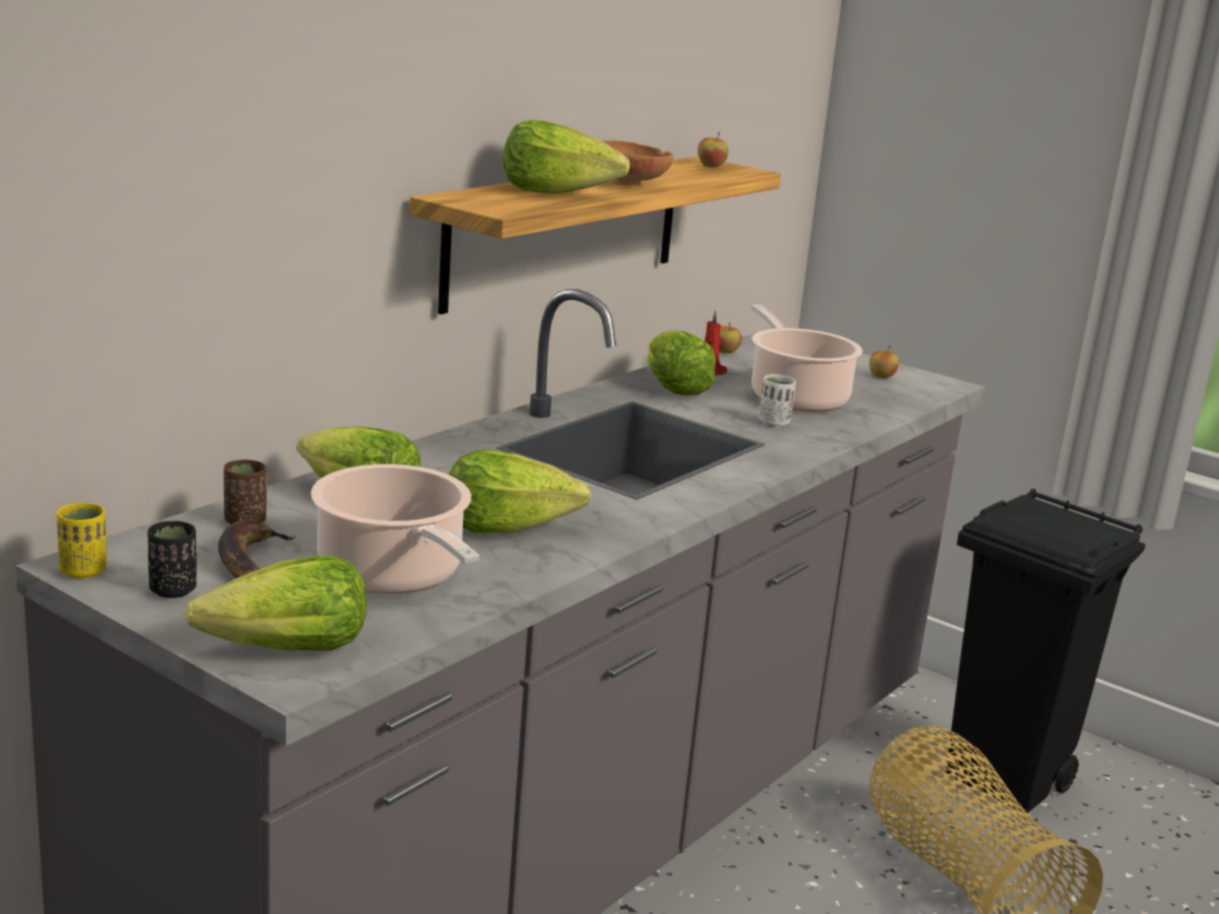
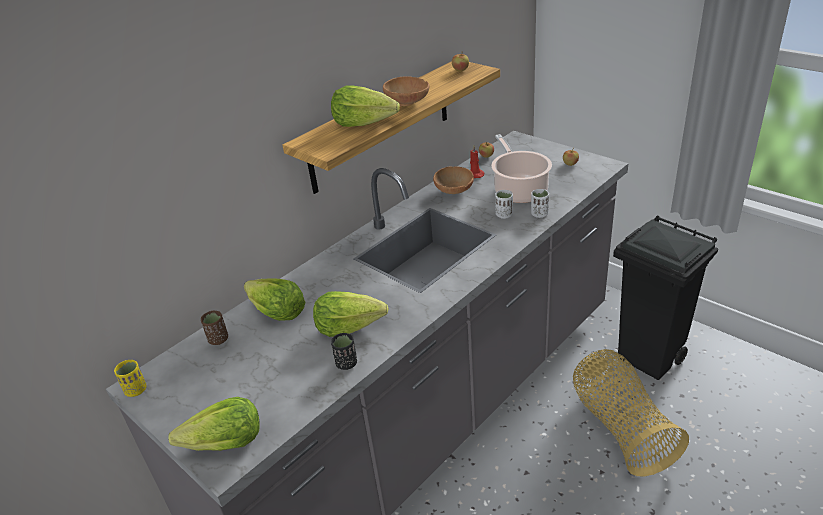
camera: 10 degrees right, 15 degrees up
(173, 590) = (176, 400): black cup -> black cup (346, 363)
(252, 561) = (217, 371): banana -> none
(394, 575) = (286, 374): cooking pot -> none
(673, 387) = (454, 192): lettuce -> brown bowl
(839, 428) = (539, 214): none -> white cup

